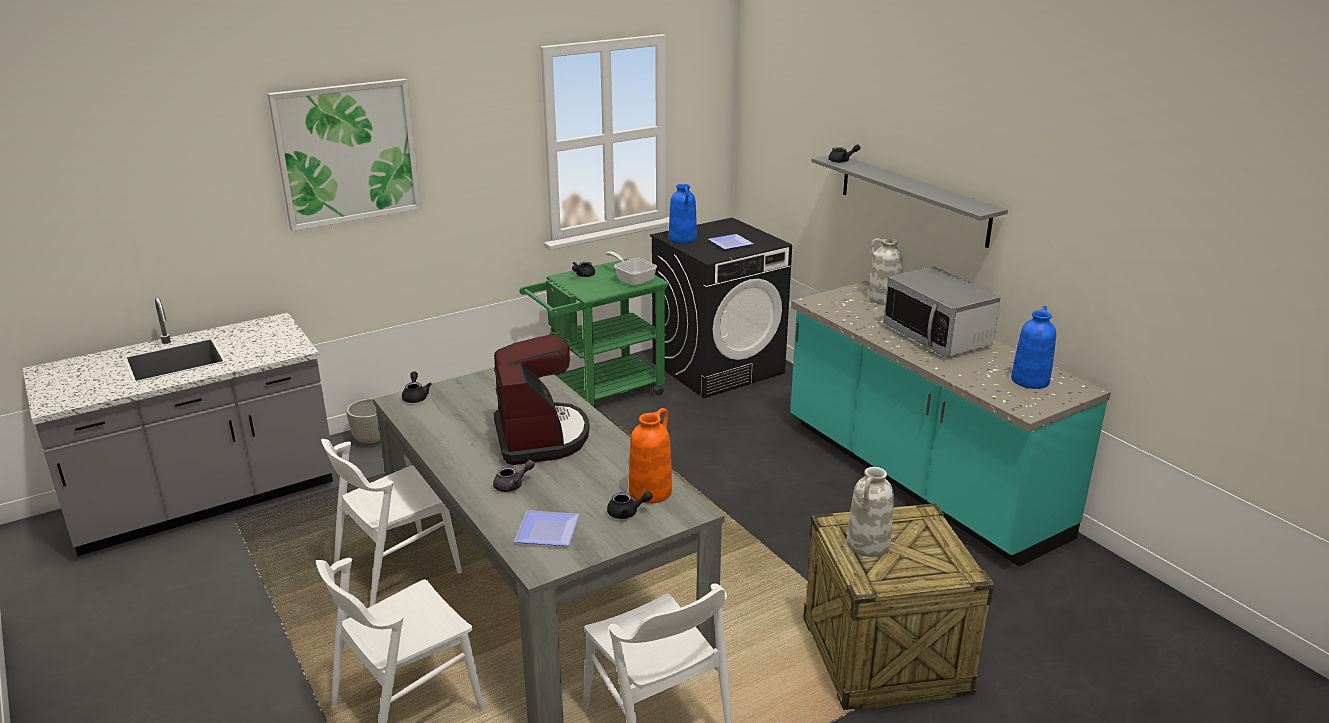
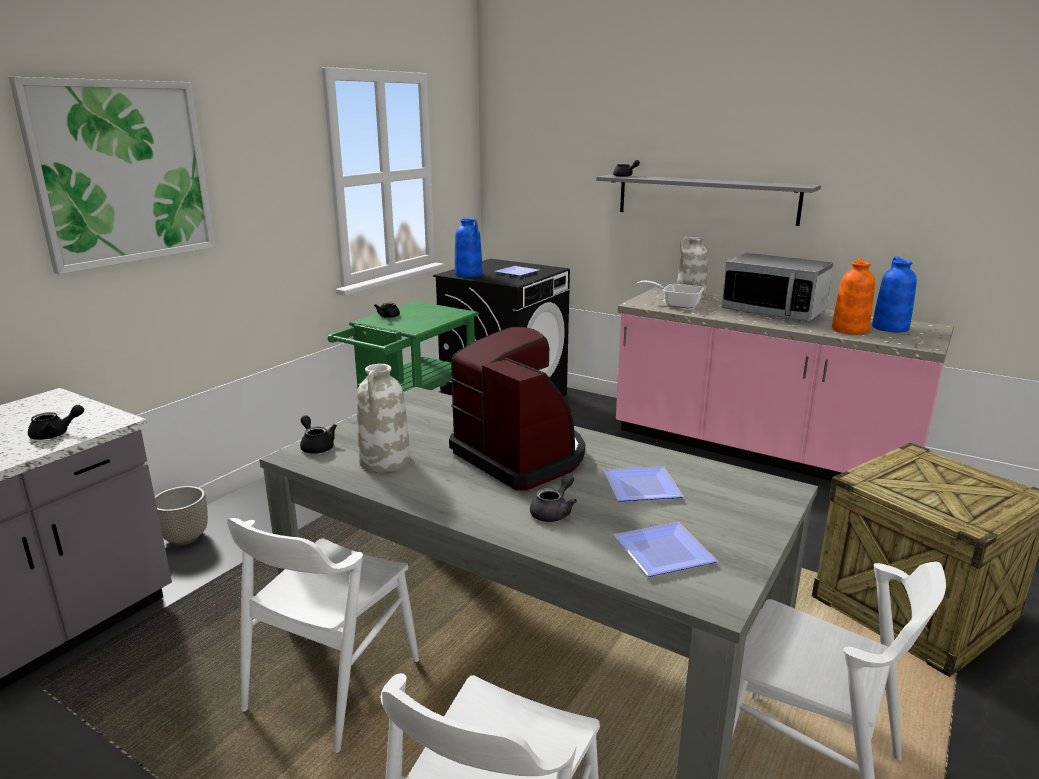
camera: 25 degrees left, 5 degrees down
(594, 484) = (644, 488): none -> plate
(627, 513) = (721, 508): black teapot -> black teapot (55, 434)
(632, 279) = (441, 313): frying pan -> frying pan (676, 304)
(650, 491) = (713, 481): orange vase -> orange vase (849, 329)
(868, 545) = (915, 490): white vase -> white vase (385, 462)
(918, 479) = (759, 451): turquoise counter -> pink counter

